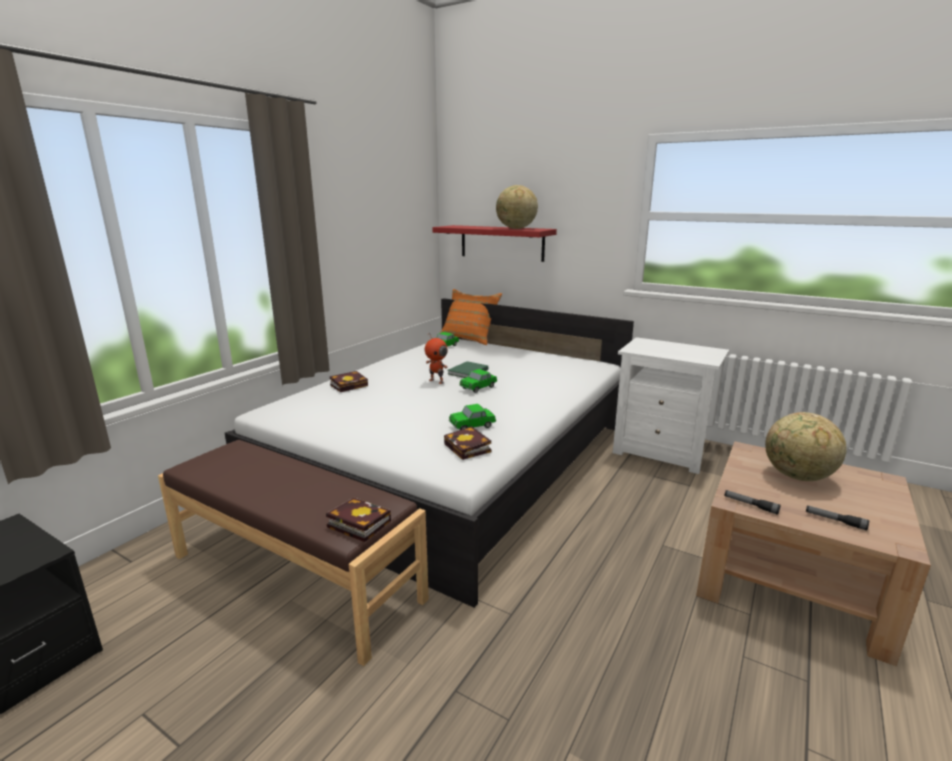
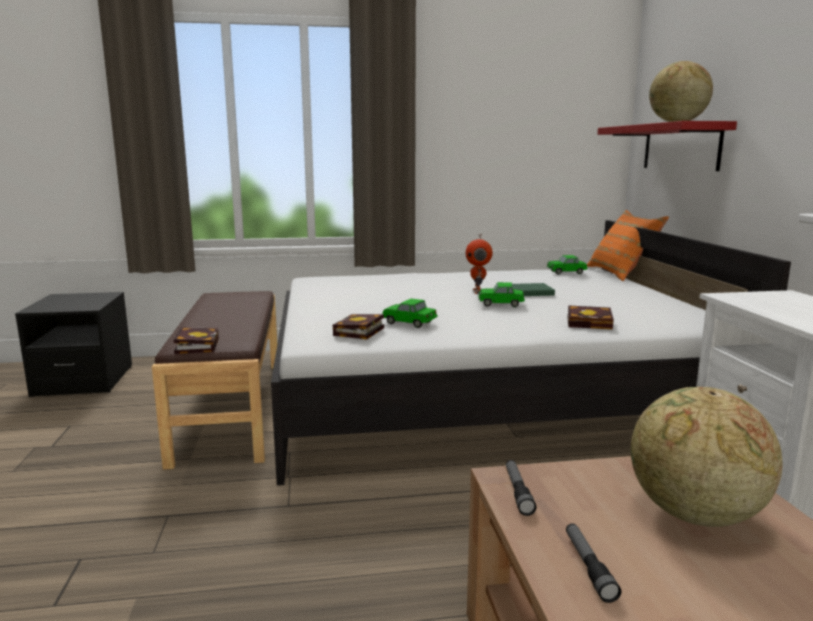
camera: 50 degrees right, 5 degrees down
(350, 385) = (405, 278): book -> book (591, 323)

